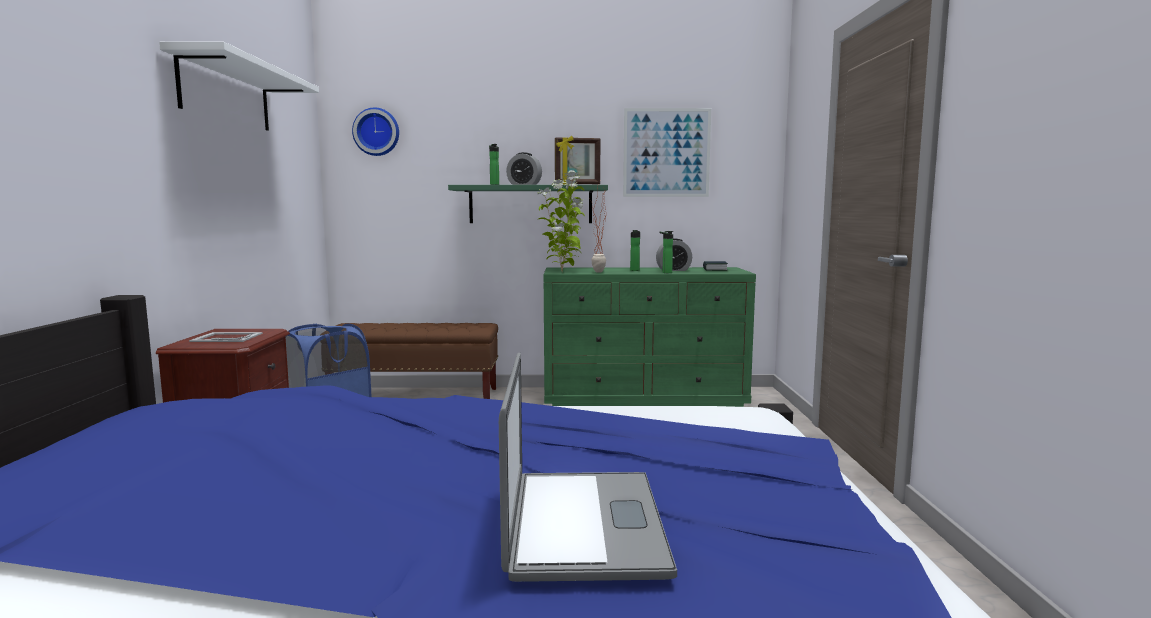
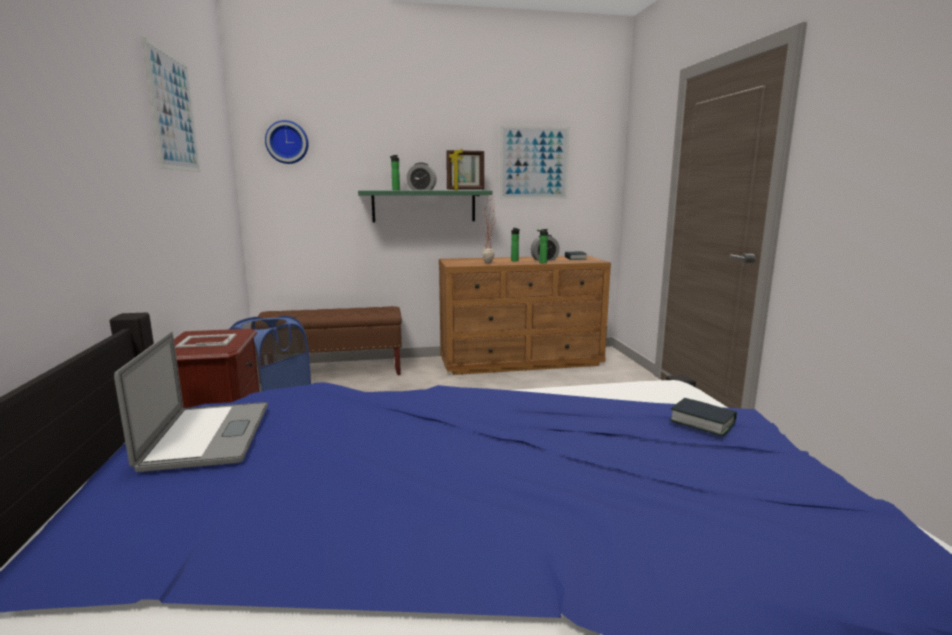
camera: 10 degrees left, 5 degrees up
(226, 94) = (173, 112): white shelf -> picture
(563, 272) = (459, 264): potted plant -> none
(584, 522) = (652, 506): laptop -> laptop (207, 435)
(645, 398) = (521, 361): green dresser -> brown dresser
(737, 446) = (702, 422): none -> book

